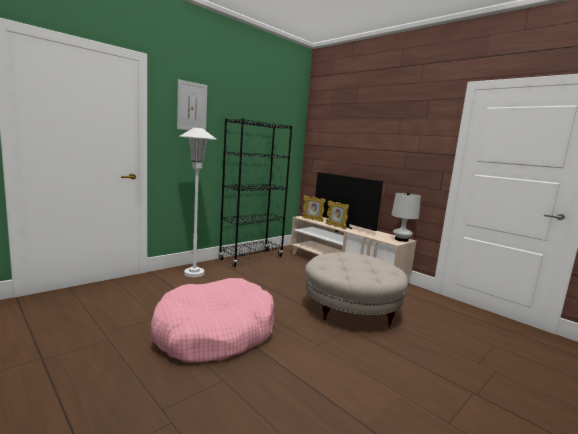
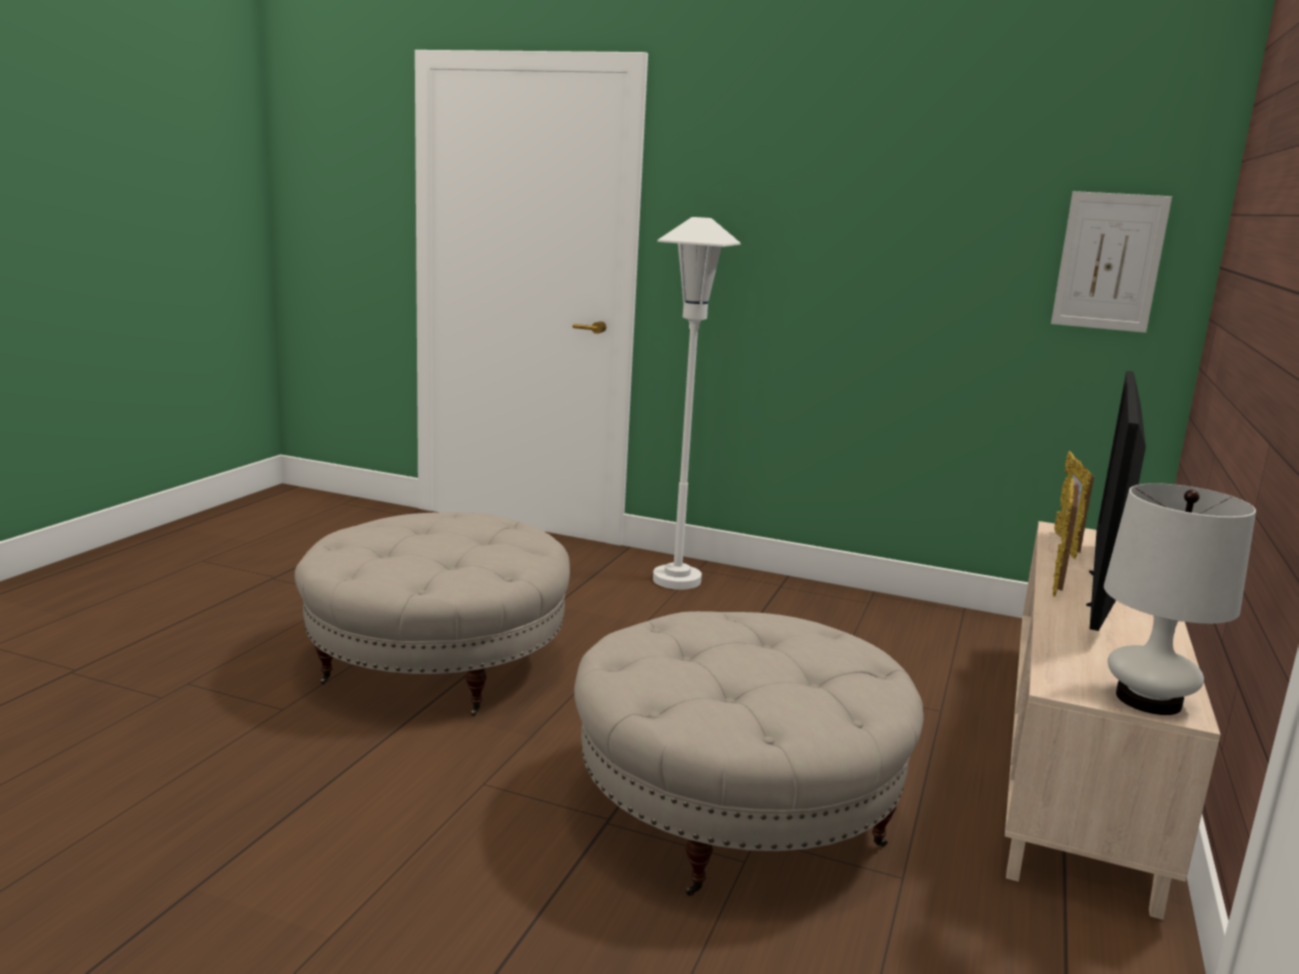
camera: 65 degrees right, 5 degrees up
(192, 106) = (749, 162): picture -> picture (1109, 262)
(215, 333) = (437, 663): pink dog bed -> beige ottoman
(251, 258) = (880, 609): black bookcase -> none

